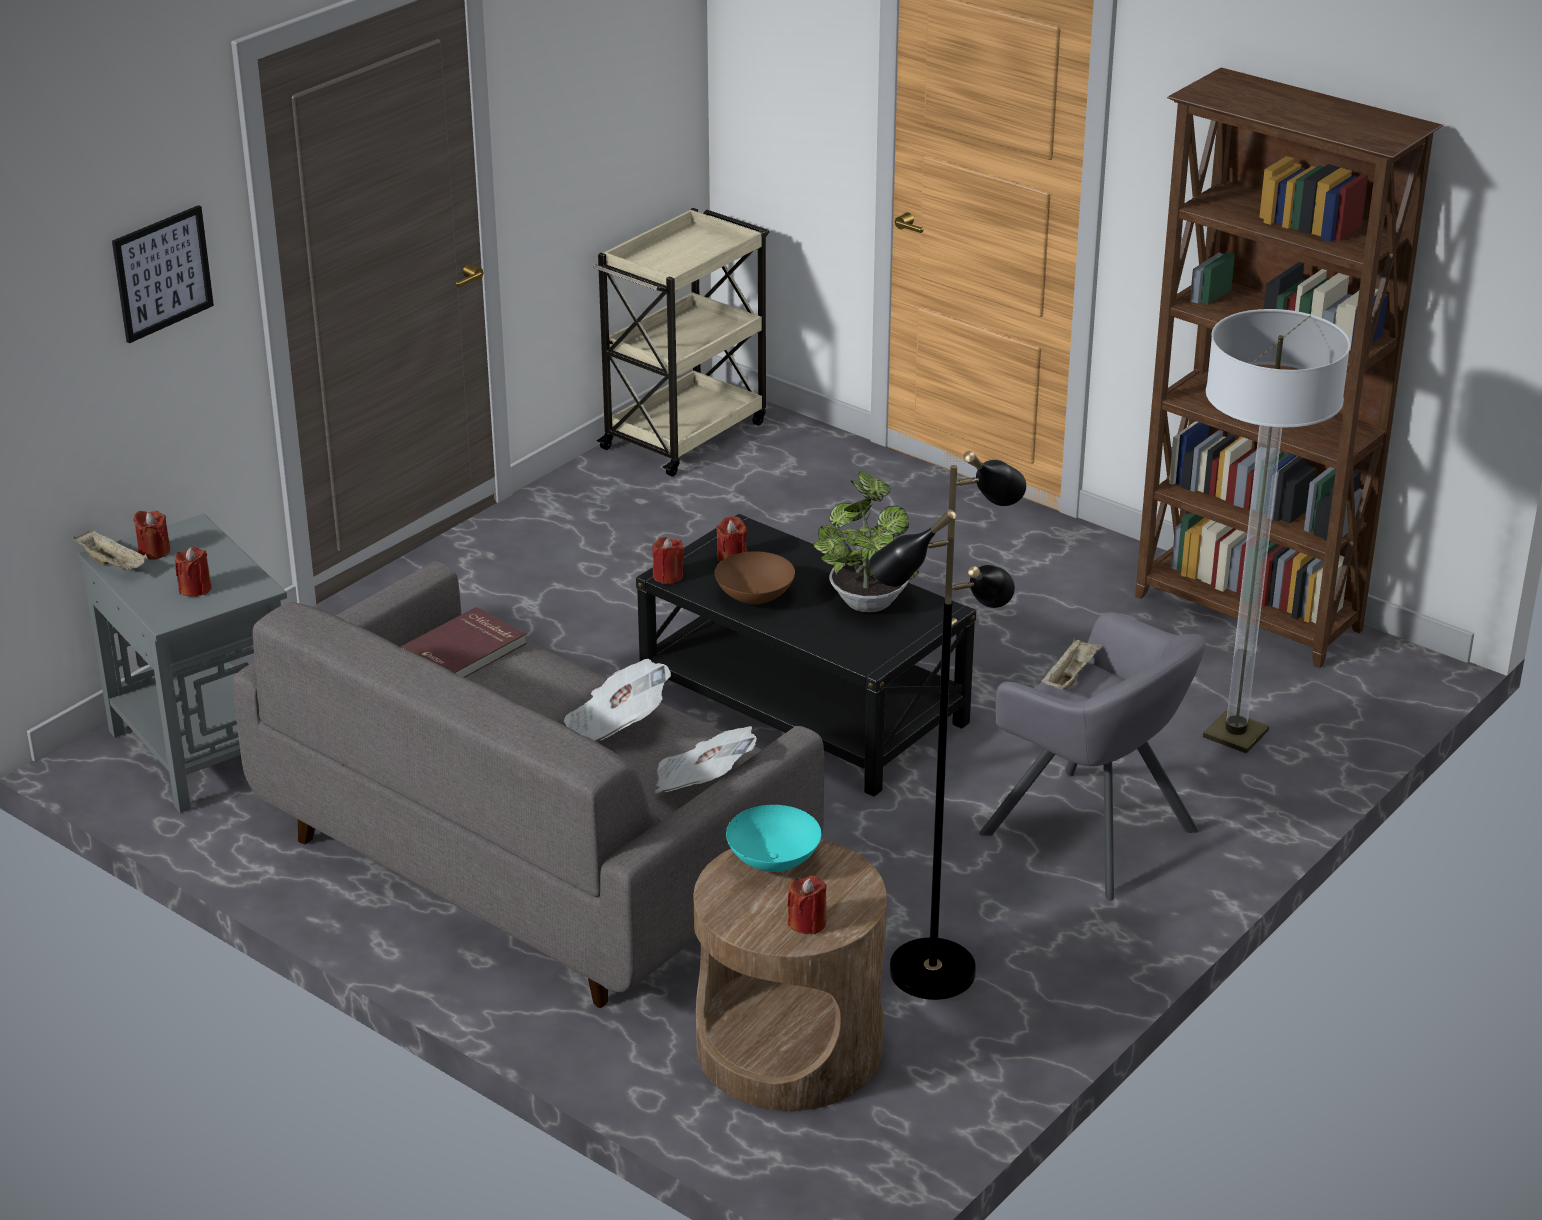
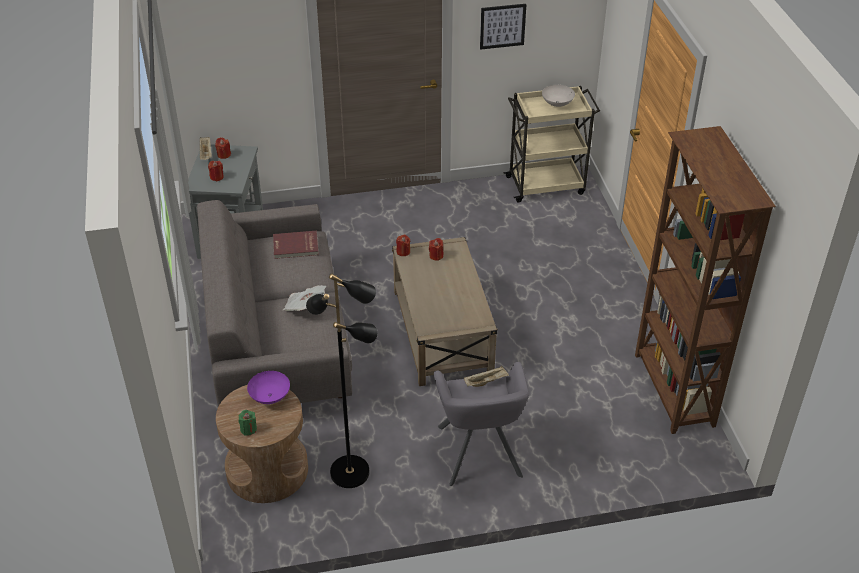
camera: 40 degrees right, 10 degrees up
(162, 273) = (255, 46): picture -> picture (502, 26)
(684, 249) = (557, 104): none -> white bowl
(702, 783) = (301, 348): newspaper -> none
(754, 597) = (422, 278): brown bowl -> none
(773, 860) = (270, 396): turquoise bowl -> purple bowl
(803, 707) = (442, 332): black coffee table -> beige coffee table
(807, 923) = (248, 429): red candle -> green candle
(867, 599) = (461, 302): potted plant -> none
(1235, 734) = (594, 443): floor lamp -> none

